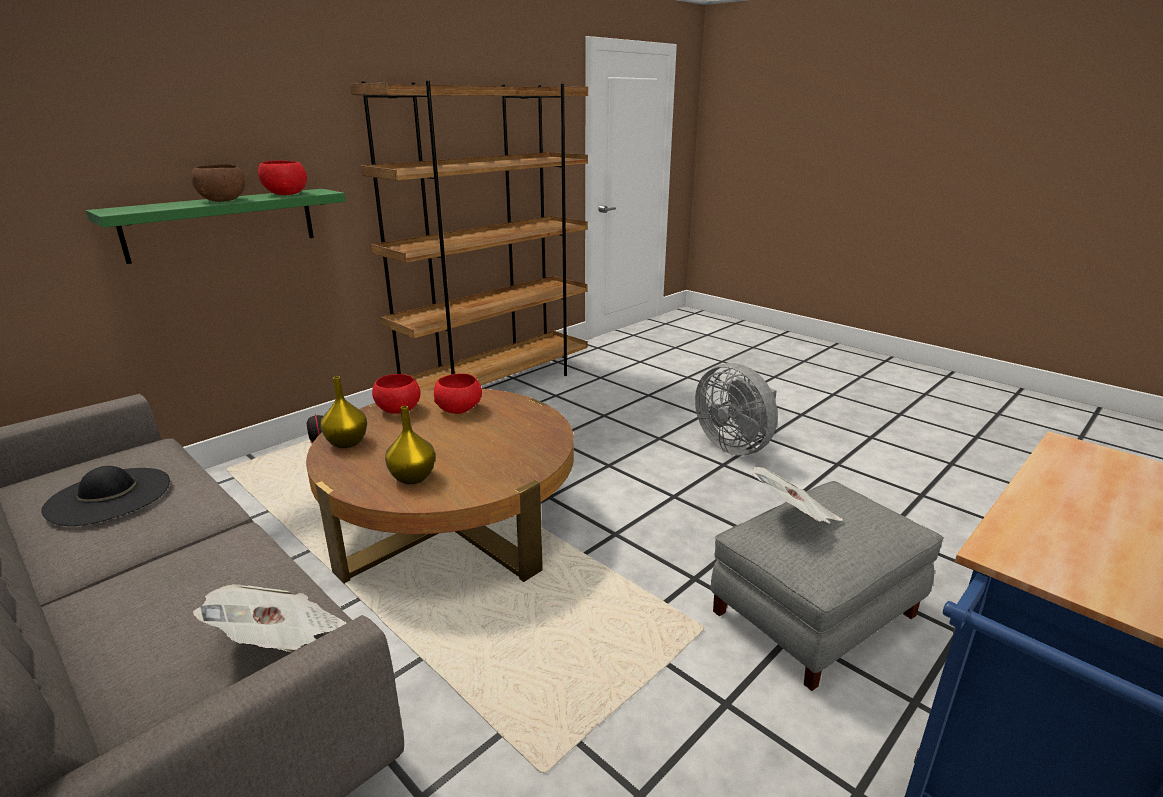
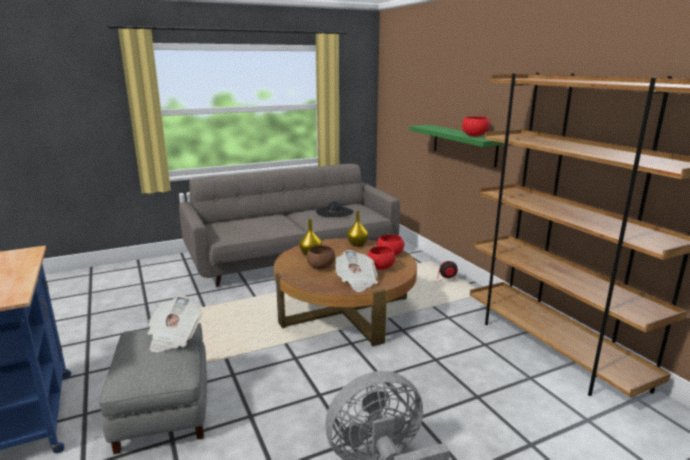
camera: 110 degrees right, 5 degrees down
(223, 200) = (451, 131): brown bowl -> brown bowl (321, 267)
(281, 641) = (229, 234): newspaper -> newspaper (356, 282)

